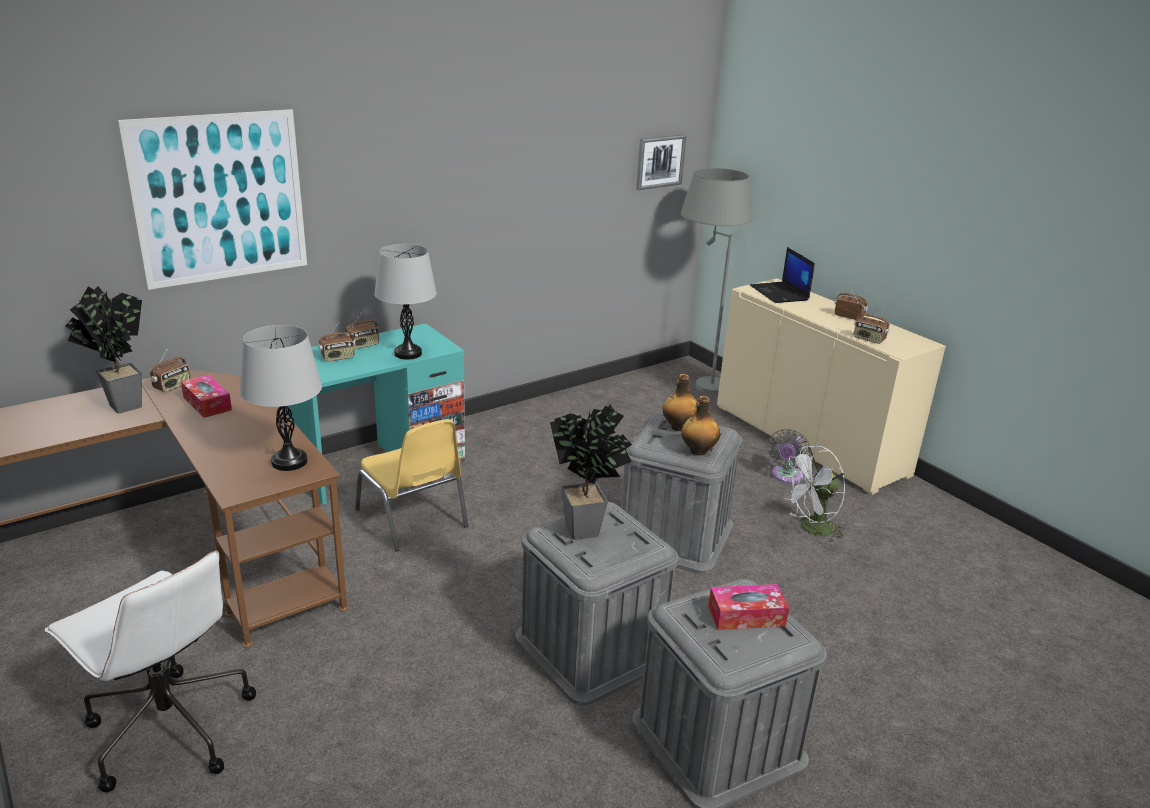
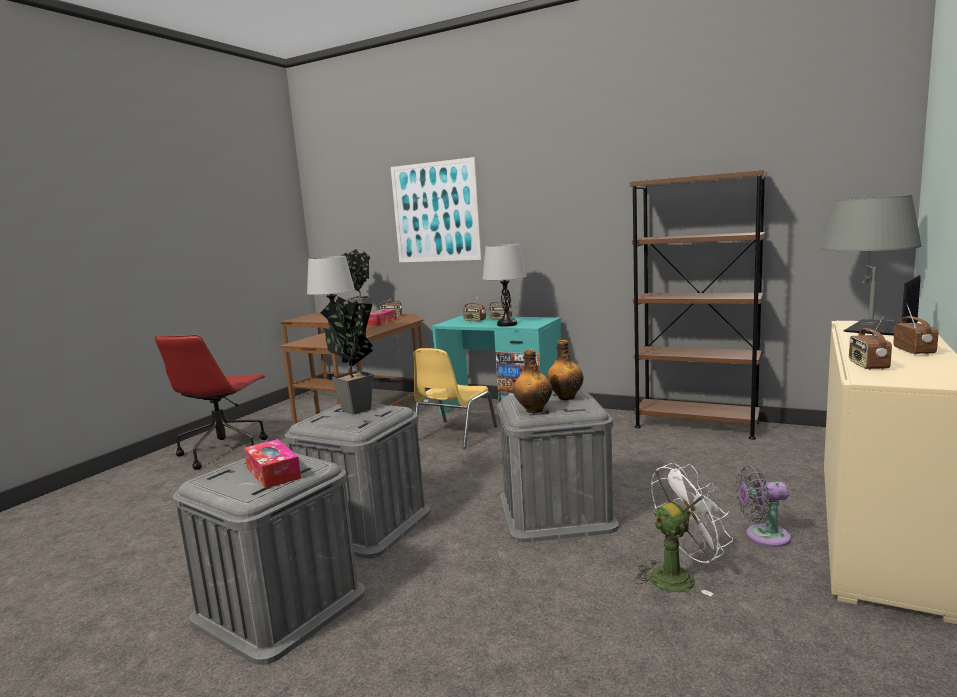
camera: 65 degrees right, 15 degrees down
(168, 729) = (224, 451): white office chair -> red office chair
(576, 401) = (696, 425): none -> brown bookcase
(660, 161) = (828, 196): picture -> none
(811, 529) = (679, 576): white fan -> white fan turned 120 degrees clockwise

